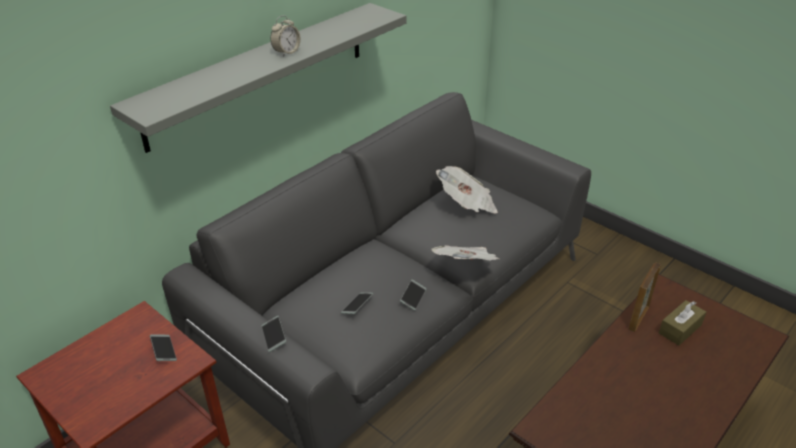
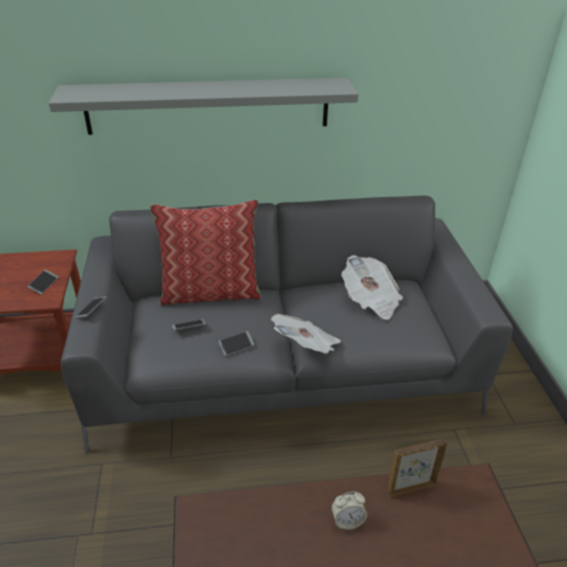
camera: 40 degrees right, 0 degrees up
(286, 52) = (217, 90): alarm clock -> alarm clock (347, 520)
(330, 268) = (210, 292): none -> pillow
(680, 329) = (440, 528): brown tissue box -> none

